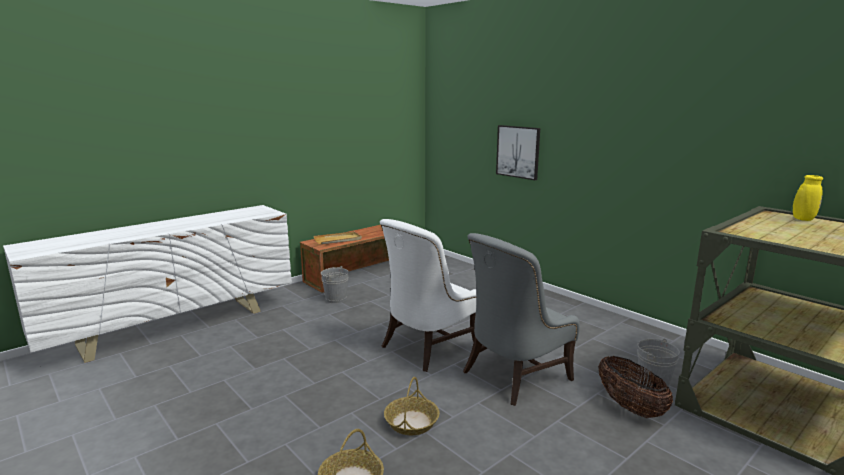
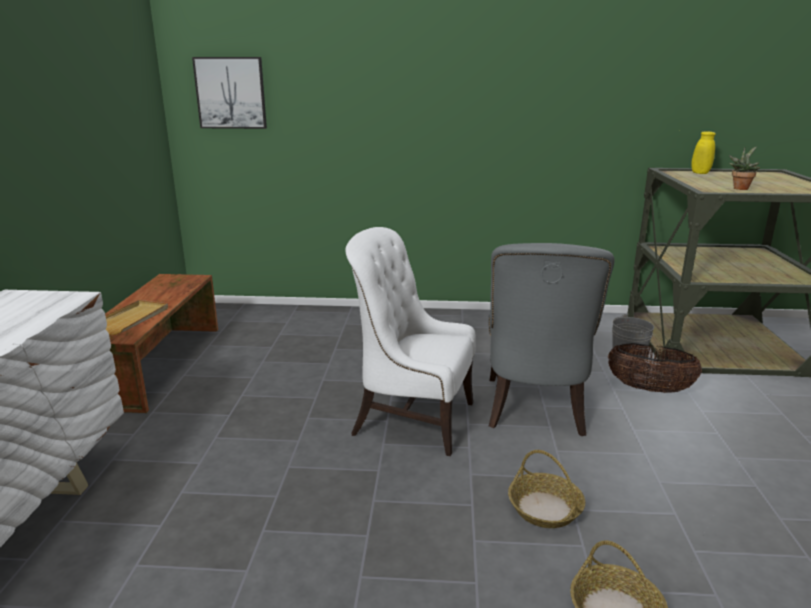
camera: 45 degrees left, 5 degrees up
(336, 299) = (186, 412): grey bucket -> none
(428, 347) = (411, 419): white chair -> white chair turned 105 degrees clockwise
(518, 152) = (351, 140): picture -> picture (231, 93)
(783, 237) = (740, 188): none -> potted plant

